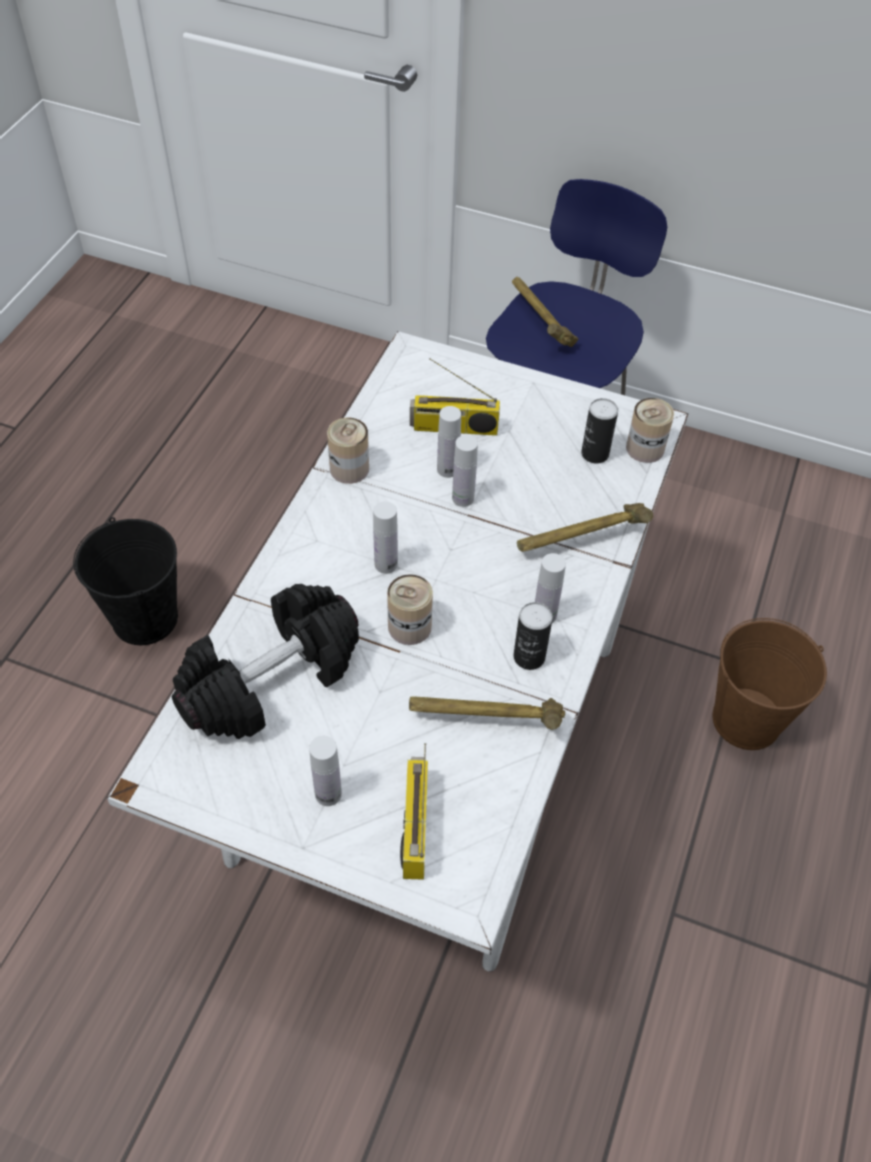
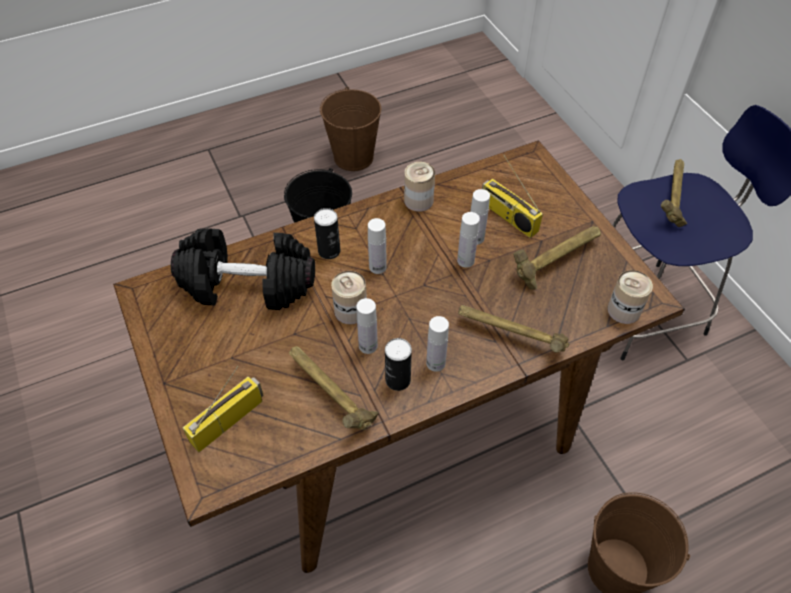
camera: 45 degrees right, 0 degrees up
(78, 496) = (354, 157): none -> brown bucket
(328, 794) = (206, 366): white bottle -> white bottle (368, 346)
(429, 752) = (395, 423): white dining table -> brown dining table
(544, 443) = (556, 262): none -> hammer
(595, 454) = (583, 290): can -> can (329, 251)

